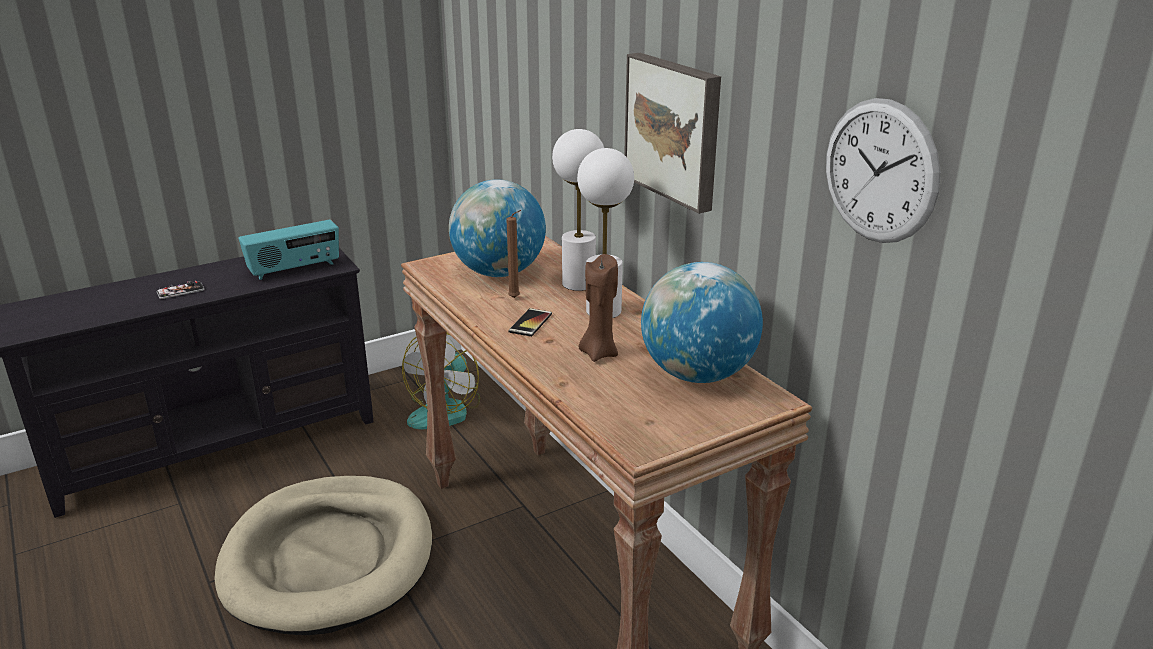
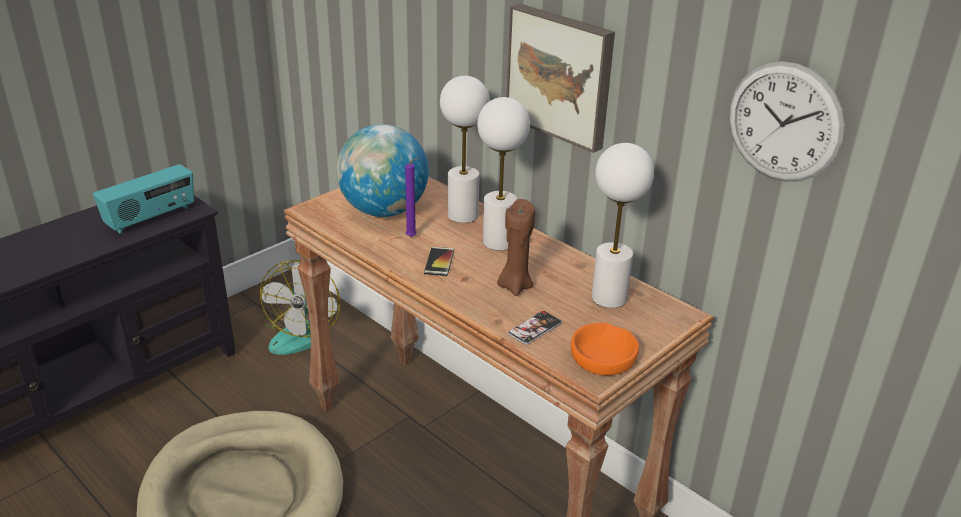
camera: 15 degrees left, 5 degrees up
(180, 291) = (40, 255): phone -> phone (535, 328)
(516, 298) = (413, 237): brown candle -> purple candle
(661, 430) = (603, 357): none -> orange bowl
(697, 375) = (608, 297): globe -> white table lamp

